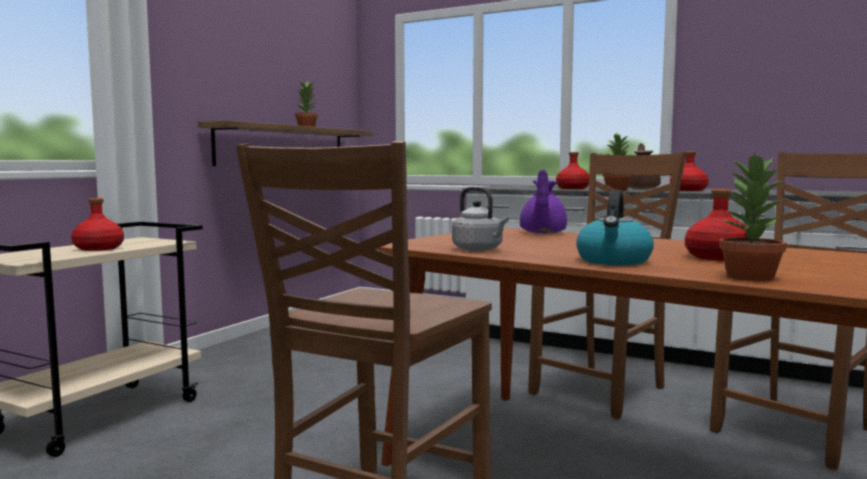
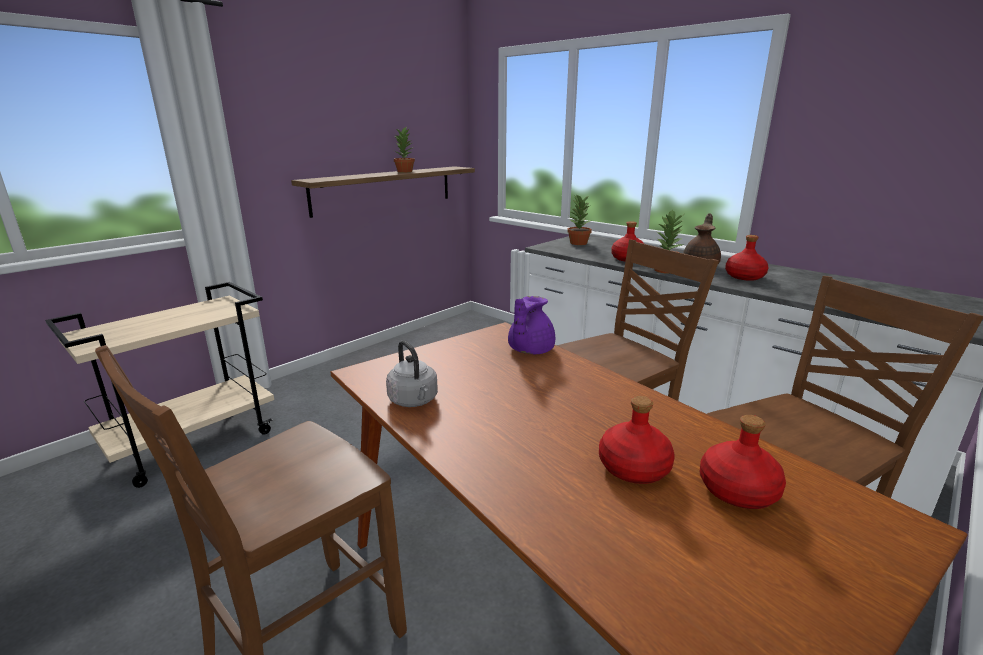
camera: 15 degrees right, 15 degrees up
(98, 248) = (170, 322): red bottle -> red bottle (736, 490)
(614, 261) = (506, 463): kettle -> none
(748, 277) = (598, 557): potted plant -> potted plant (578, 243)

